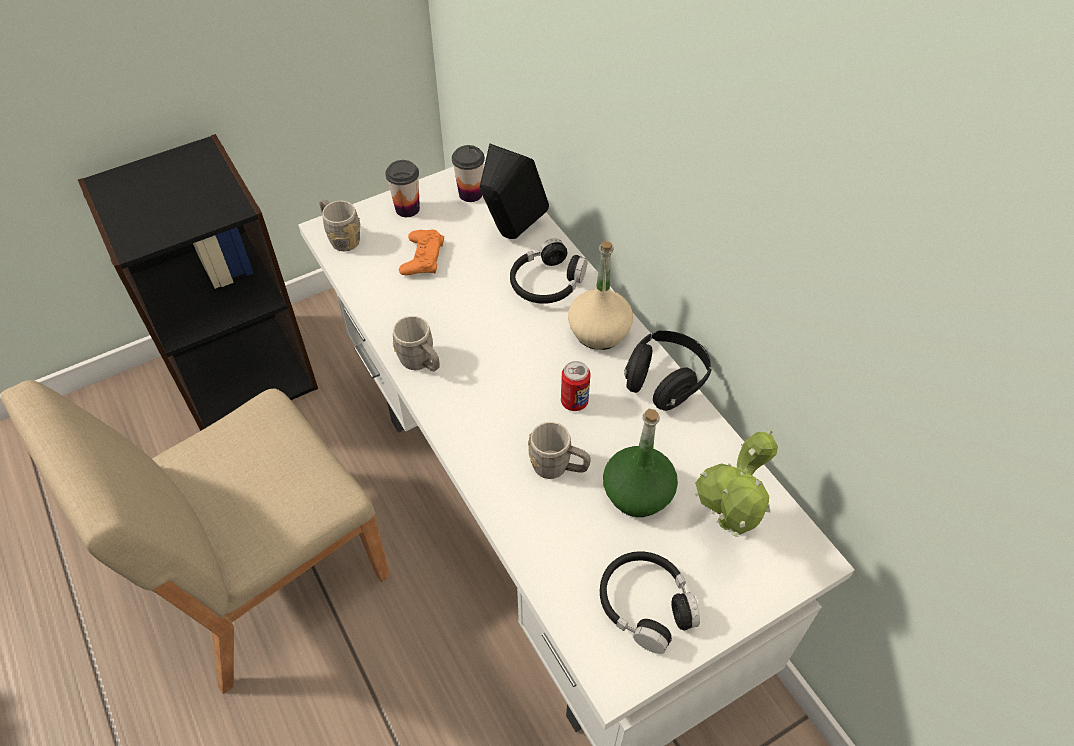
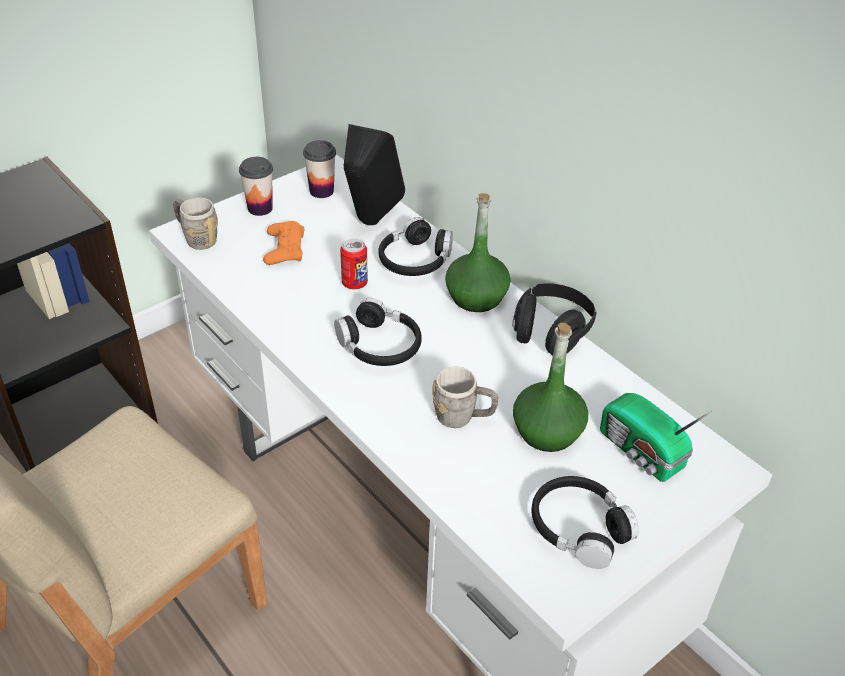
camera: 10 degrees left, 10 degrees down
(421, 363) = (302, 339): grey mug -> none
(493, 377) = (379, 345): none -> black headphones
(574, 402) = (466, 359): can -> can (354, 283)
(599, 331) = (476, 297): beige bottle -> green bottle
(726, 529) = (641, 453): potted plant -> radio

